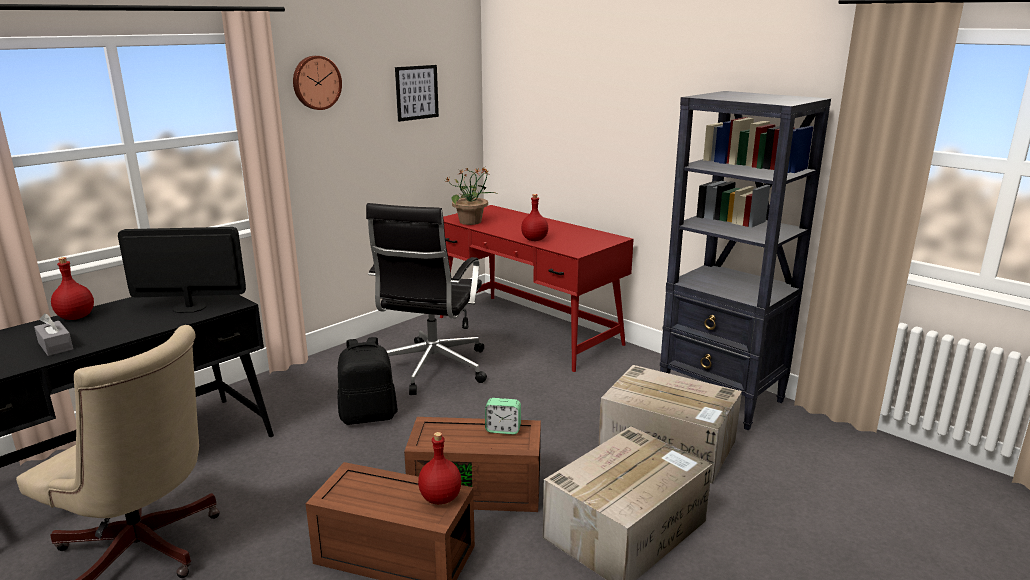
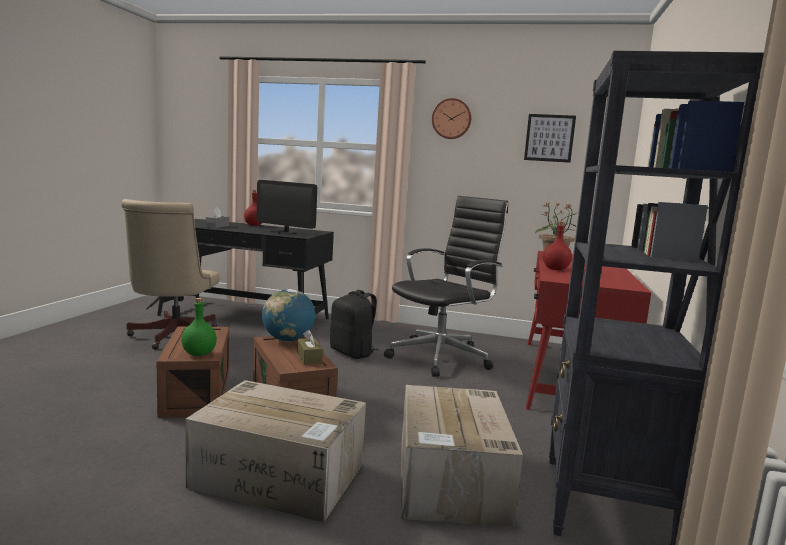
camera: 60 degrees right, 10 degrees down
(189, 307) = (286, 233): monitor -> monitor turned 150 degrees clockwise
(431, 369) = (442, 357): black office chair -> black office chair turned 150 degrees clockwise
(434, 430) = (288, 340): none -> globe
(440, 498) = (198, 354): red bottle -> green bottle
(503, 429) = (309, 358): alarm clock -> brown tissue box

